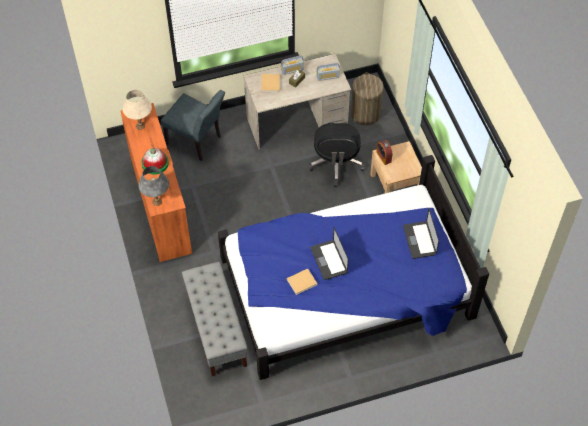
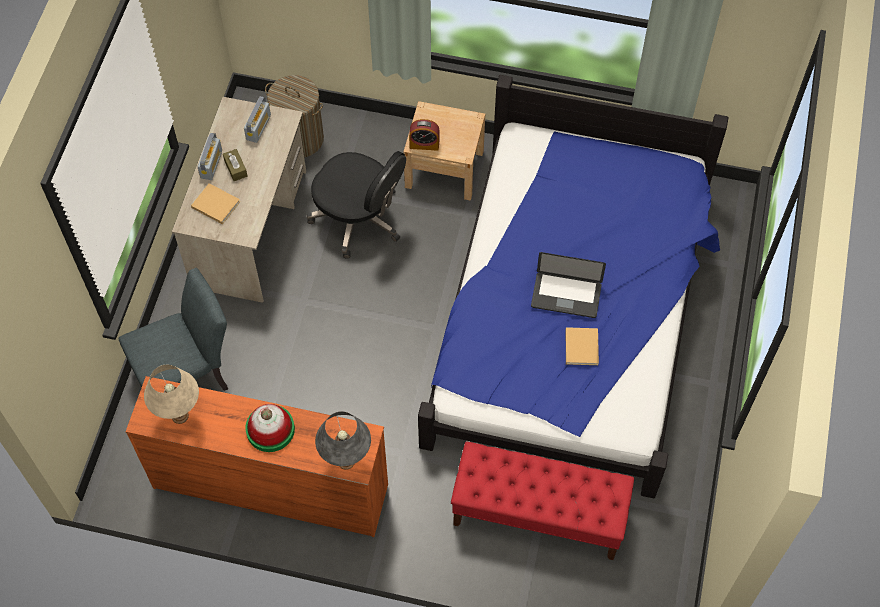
camera: 60 degrees left, 5 degrees up
(216, 329) = (539, 515): grey bench -> red bench
(419, 240) = (599, 173): laptop -> none

